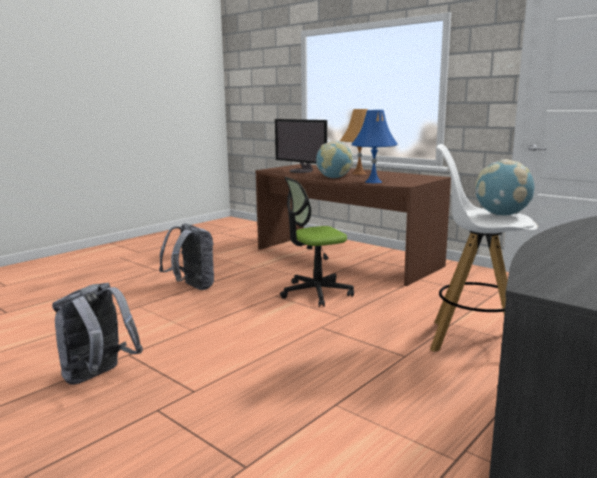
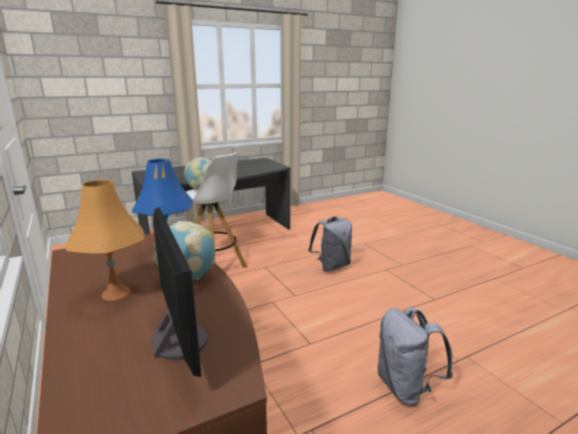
camera: 160 degrees left, 5 degrees up
(98, 377) = (444, 286): grey backpack -> grey backpack (332, 266)
(316, 293) = (268, 338): office chair -> none

